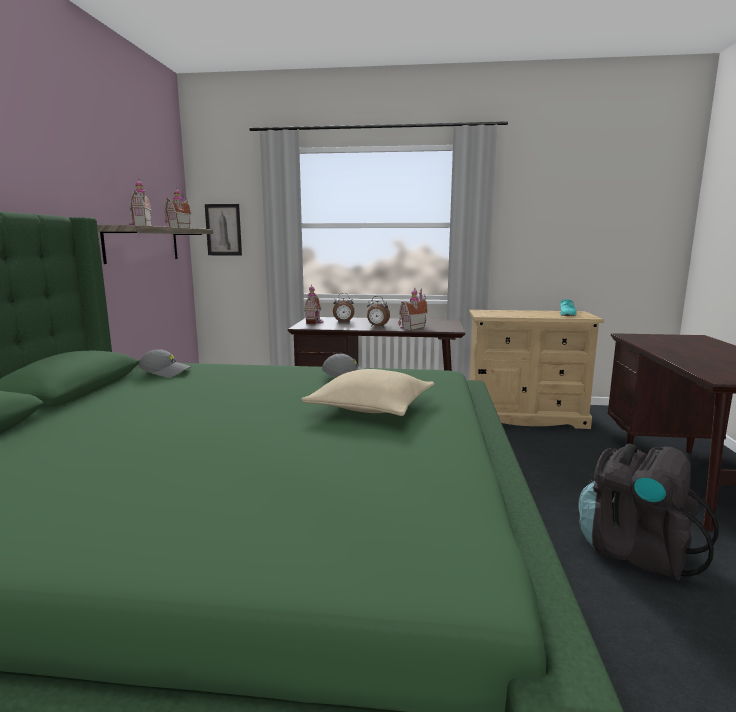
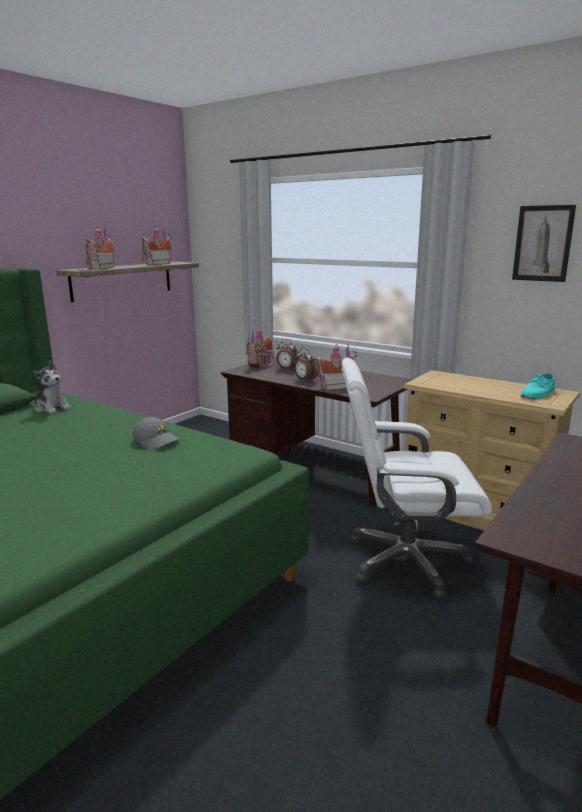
camera: 30 degrees right, 5 degrees up
(166, 372) = (52, 408): grey cap -> plush toy
(223, 230) = (215, 261): picture -> picture (543, 243)
(371, 407) = (103, 479): beige pillow -> none
(526, 456) = (405, 561): none -> white office chair
(635, 551) = (361, 708): black backpack -> none

